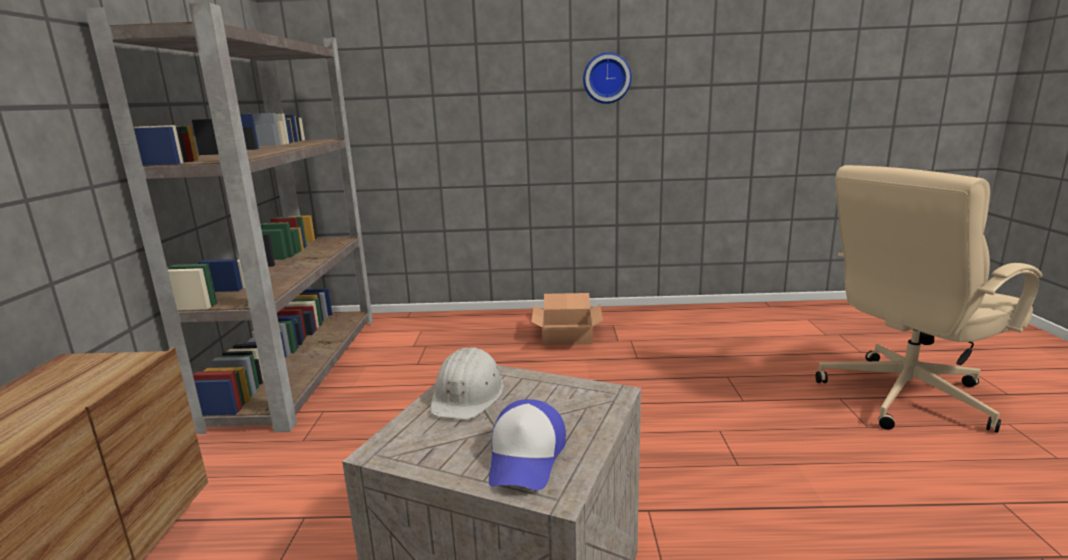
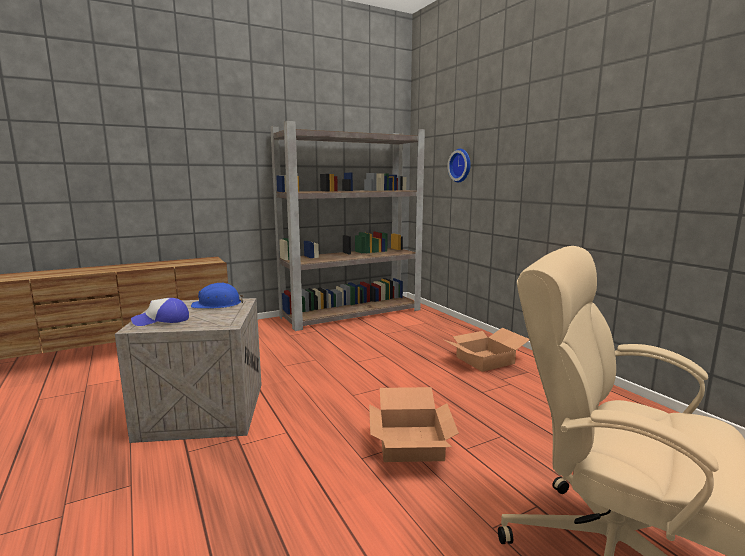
camera: 60 degrees right, 5 degrees down
(468, 395) = (217, 304): white hard hat -> blue hard hat
(606, 78) = (581, 151): wall clock -> wall clock (461, 165)
(720, 425) = (412, 443): none -> cardboard box

